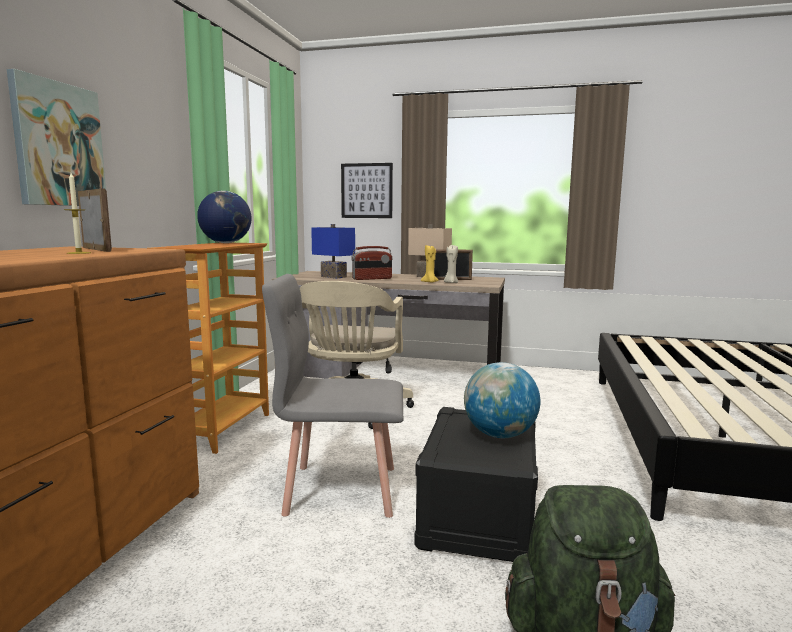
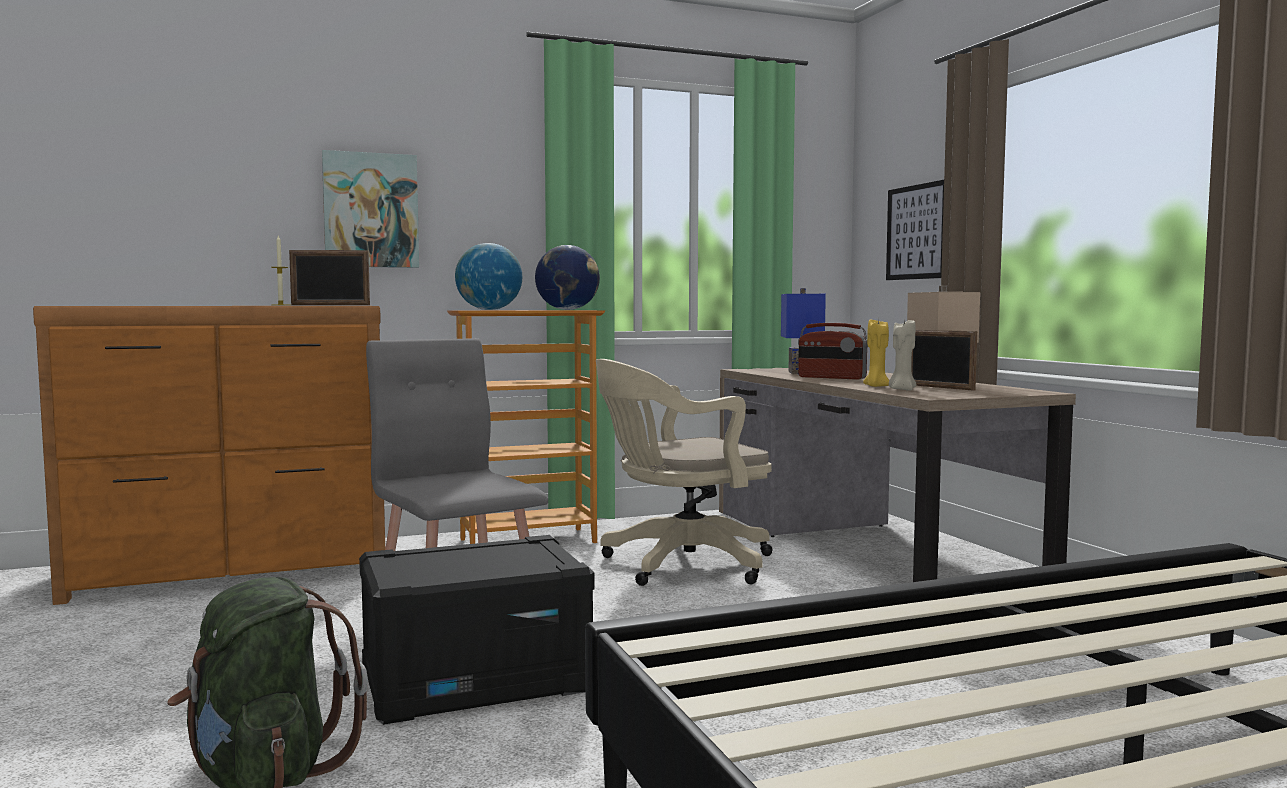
camera: 55 degrees right, 5 degrees down
(96, 249) = (330, 305): picture frame -> picture frame turned 75 degrees clockwise
(499, 435) = (485, 566): globe -> globe (489, 310)

